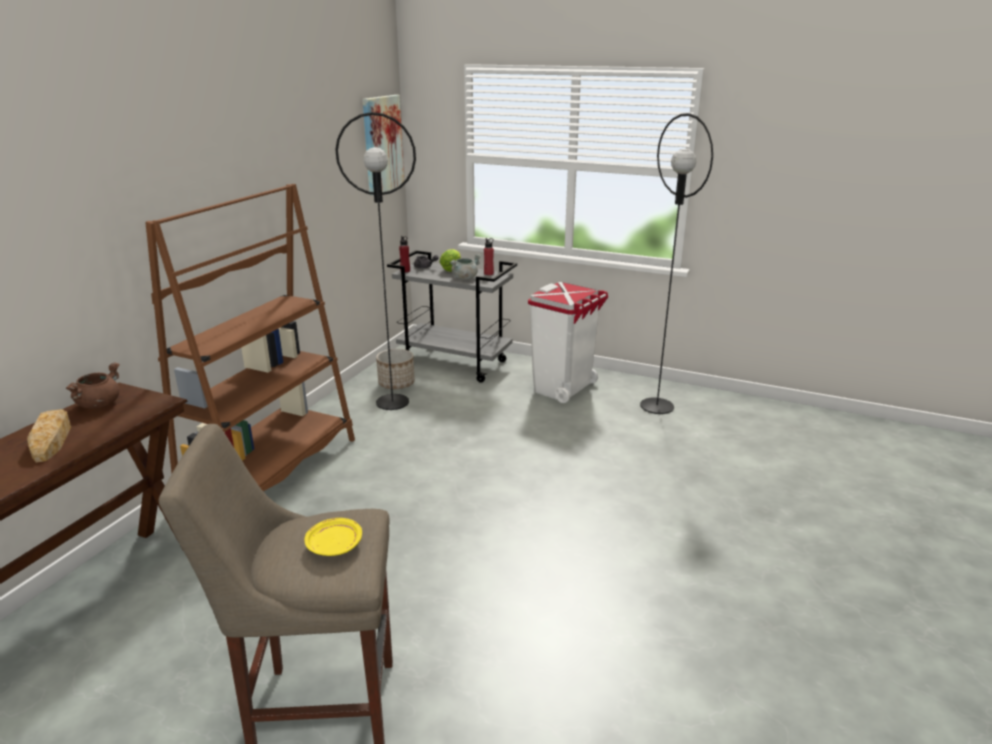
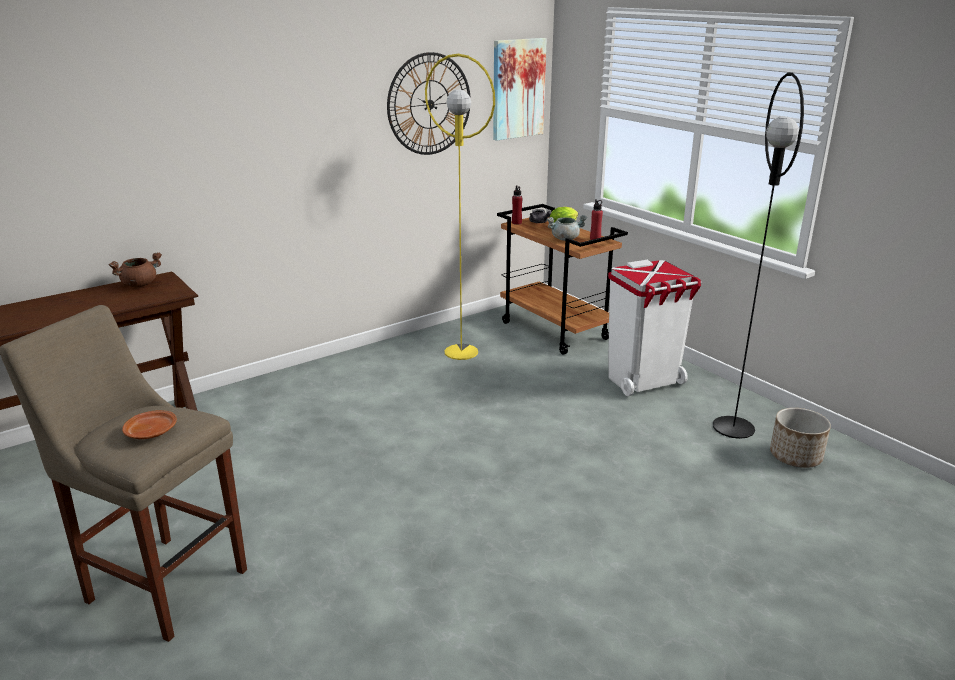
camera: 30 degrees right, 0 degrees up
(51, 440) = (82, 302): bread -> none
(272, 471) = (308, 384): brown bookcase -> none
(321, 165) = (429, 104): none -> wall clock
(334, 545) = (151, 432): yellow plate -> brown plate
(392, 402) = (461, 352): black floor lamp -> yellow floor lamp
(397, 384) = (481, 336): planter -> planter (796, 457)
(456, 364) = (555, 331): grey cart -> brown cart

